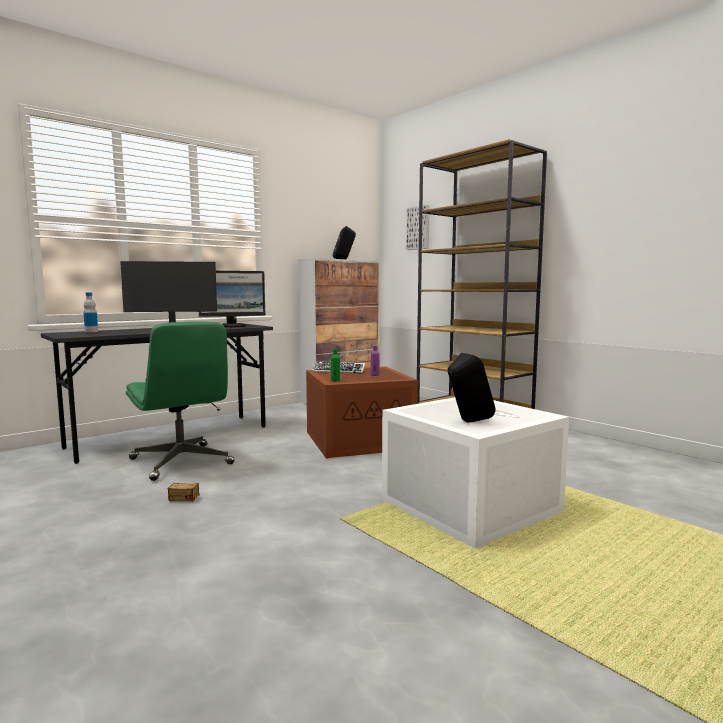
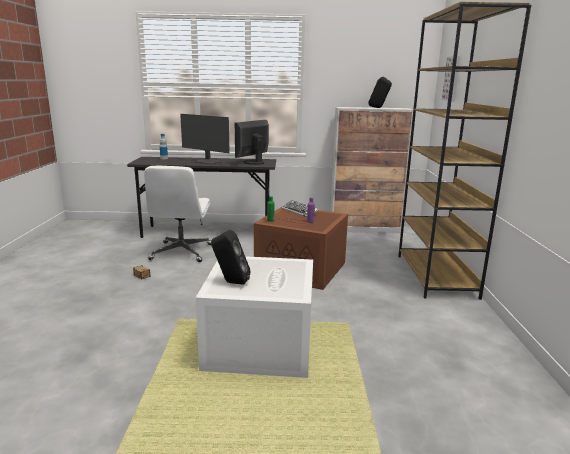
camera: 40 degrees right, 10 degrees up
(182, 462) = (181, 252): green office chair -> white office chair
(233, 326) = (253, 162): monitor -> monitor turned 105 degrees clockwise

